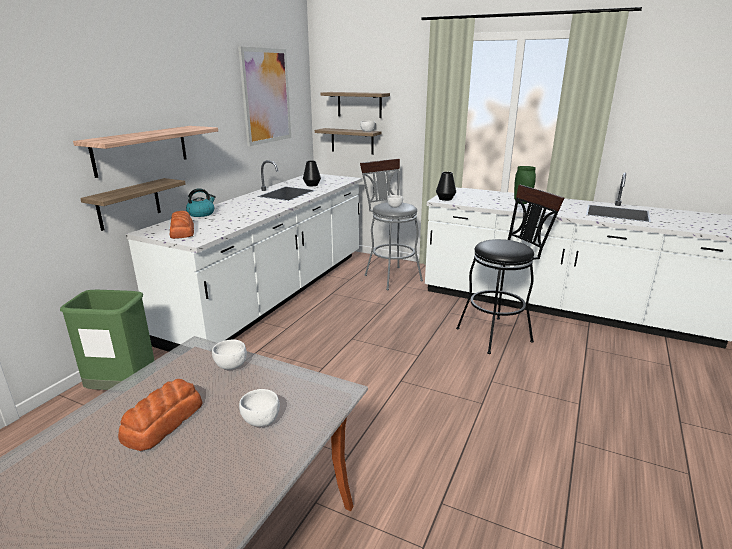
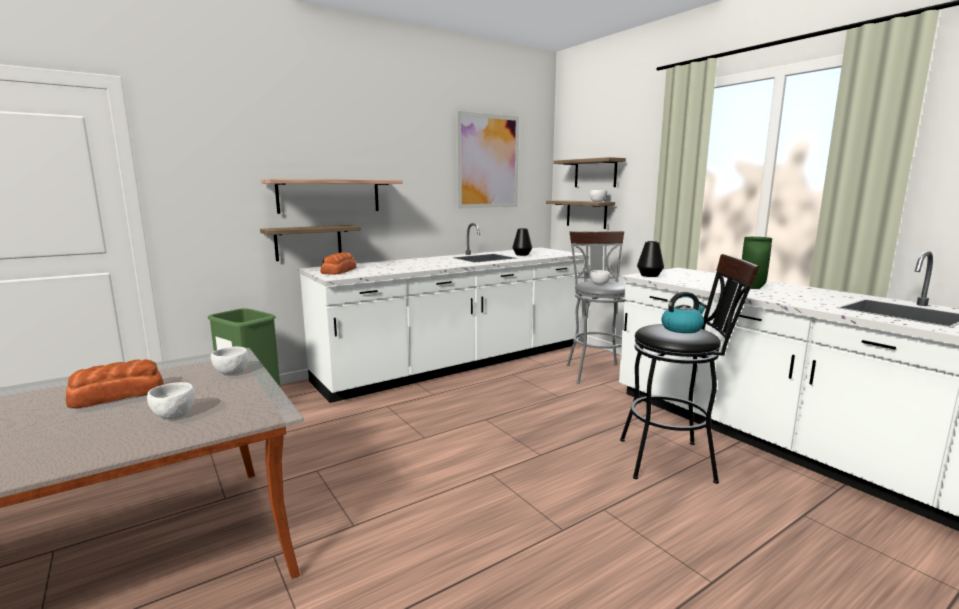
camera: 30 degrees right, 10 degrees down
(201, 214) = (380, 263): kettle -> kettle (682, 329)

